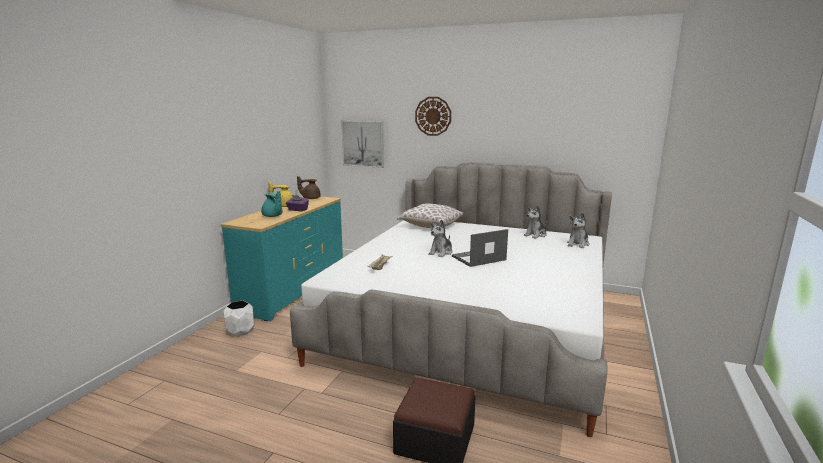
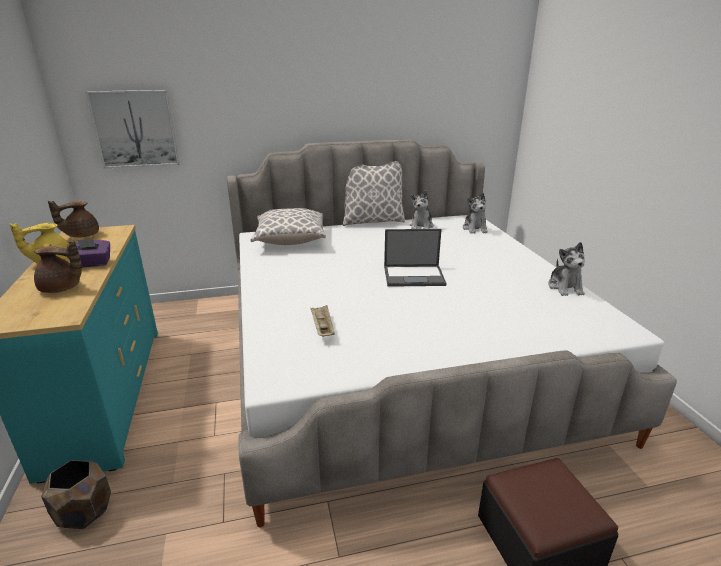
camera: 35 degrees left, 10 degrees up
(240, 331) = (84, 512): white planter -> brown planter
(272, 216) = (62, 289): turquoise teapot -> brown teapot
(433, 116) = (252, 78): wall clock -> none
(441, 252) = (362, 279): plush toy -> plush toy (565, 287)
(478, 258) = (414, 276): laptop -> laptop turned 120 degrees counterclockwise
(503, 226) = (372, 221): none -> pillow

